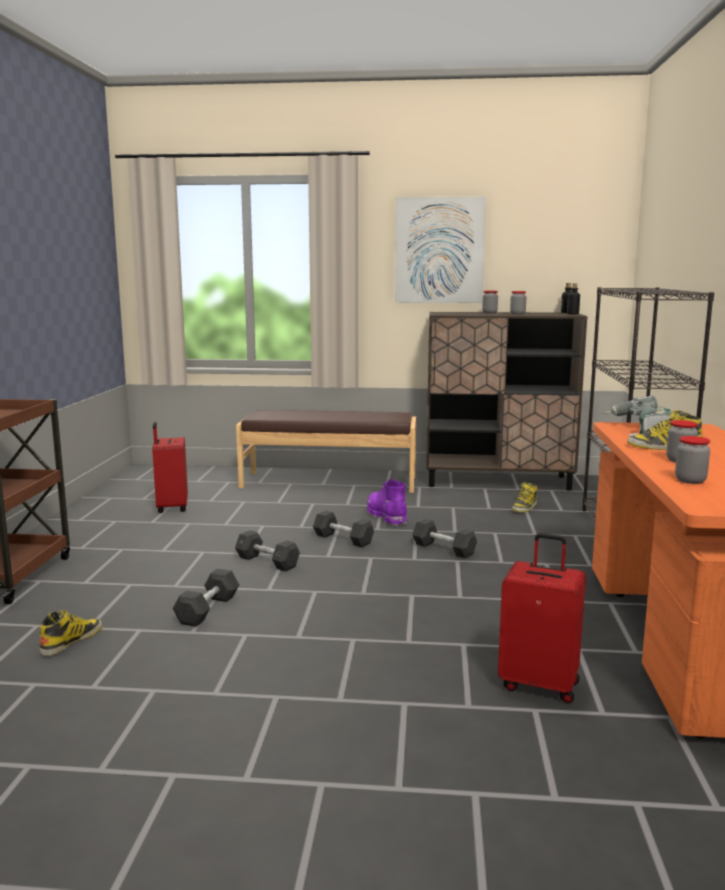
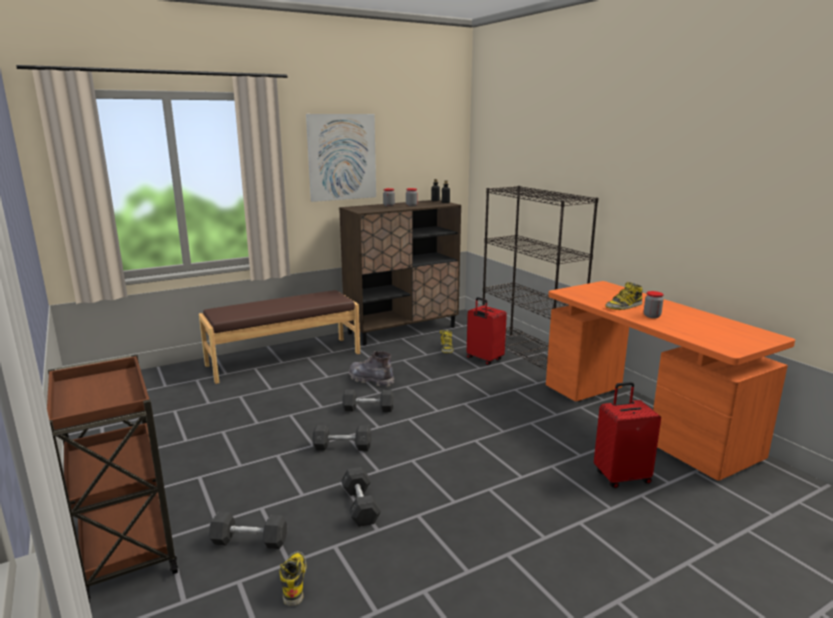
camera: 35 degrees left, 5 degrees up
(171, 508) = (182, 420): red suitcase -> red suitcase (484, 359)
(387, 517) = (371, 380): purple boot -> grey boot
(444, 549) = (444, 396): grey dumbbell -> grey dumbbell (249, 541)
(638, 430) = (584, 294): power drill -> none
(690, 480) = (687, 331): jar -> none

